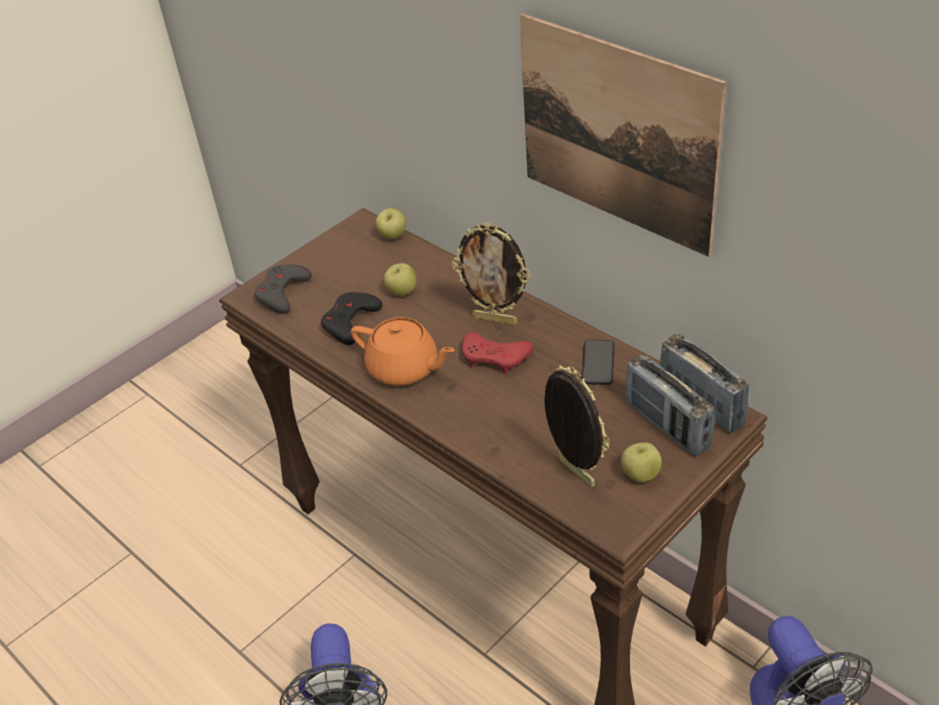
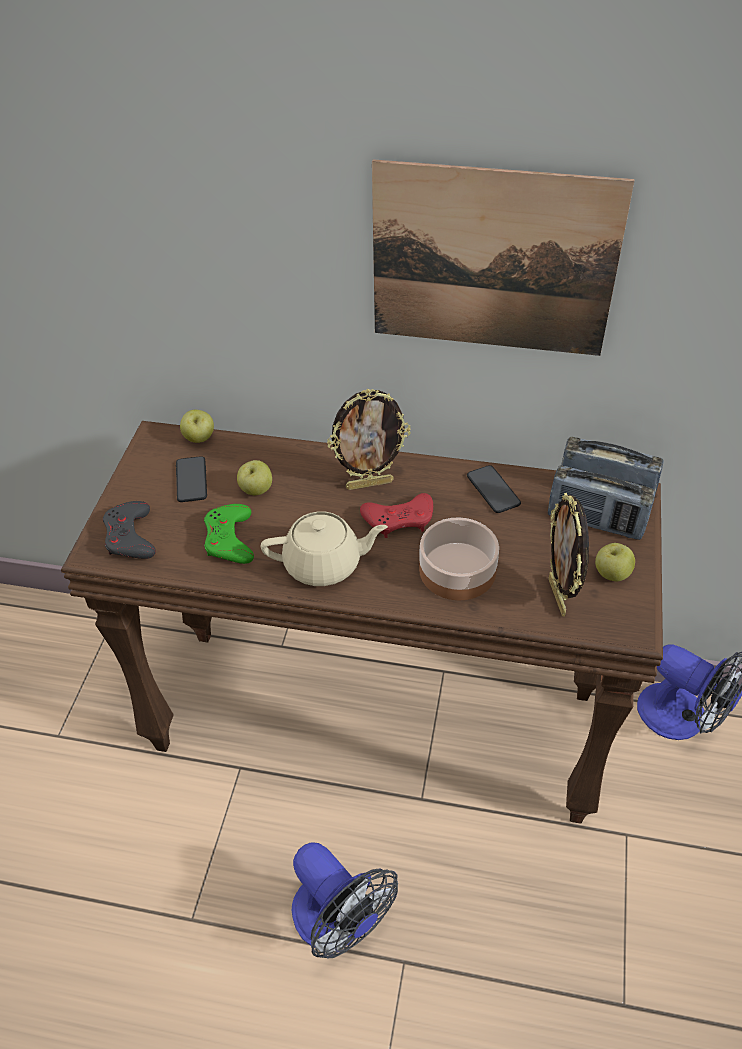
camera: 35 degrees left, 5 degrees up
(350, 322) = (229, 539): black game controller -> green game controller
(360, 266) = (191, 480): none -> phone
(404, 369) = (324, 564): orange teapot -> beige teapot
(507, 417) = (458, 571): none -> bowl
(574, 473) = (558, 597): picture frame -> picture frame turned 120 degrees counterclockwise

